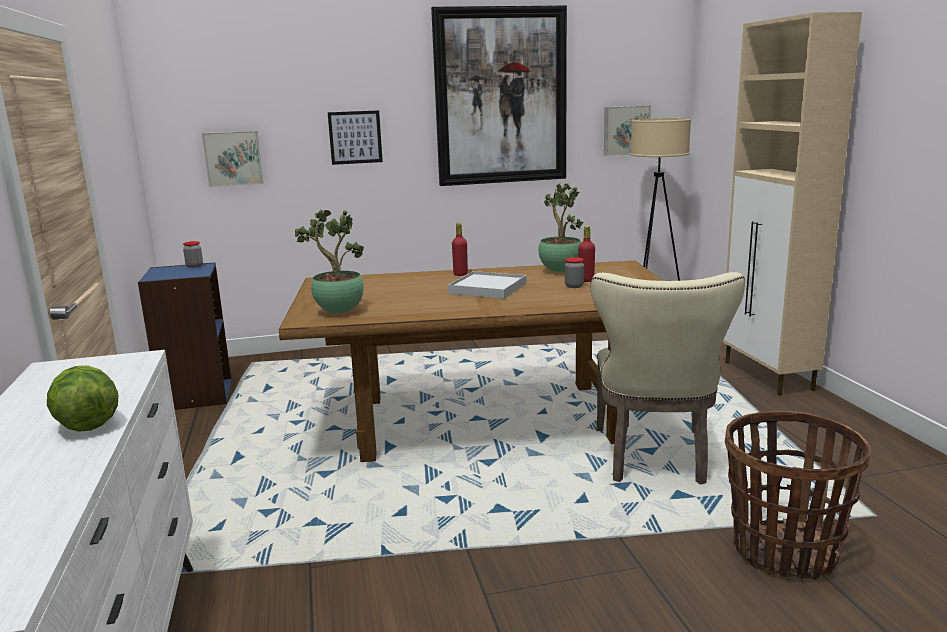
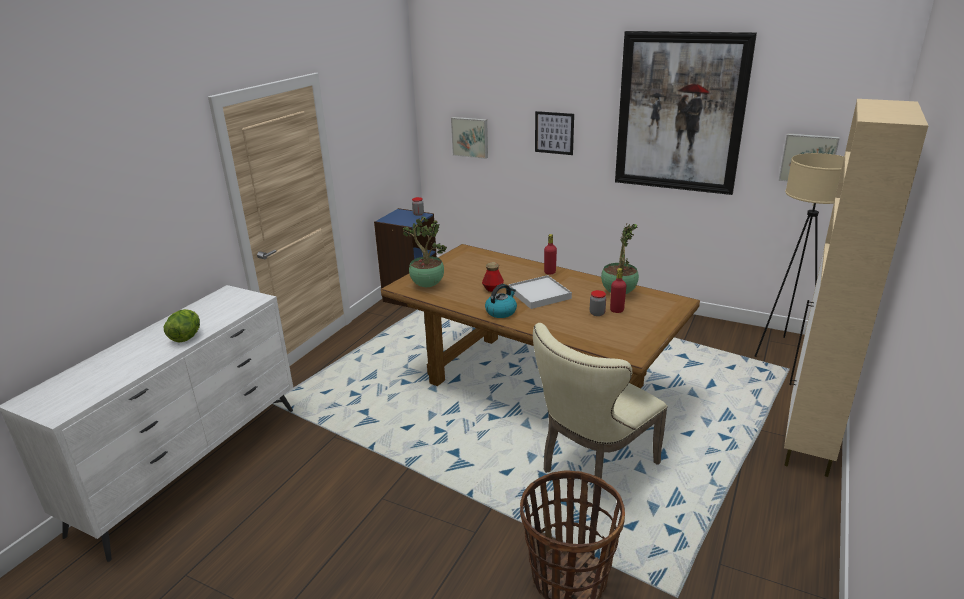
camera: 40 degrees right, 10 degrees up
(427, 296) = (493, 289): none -> bottle
(478, 308) = (501, 312): none -> kettle

